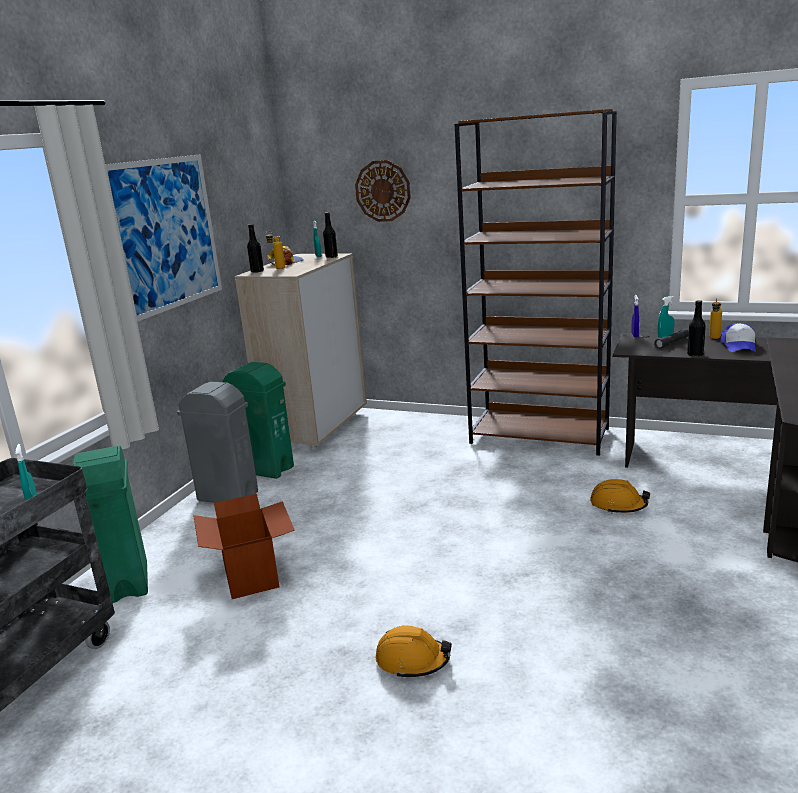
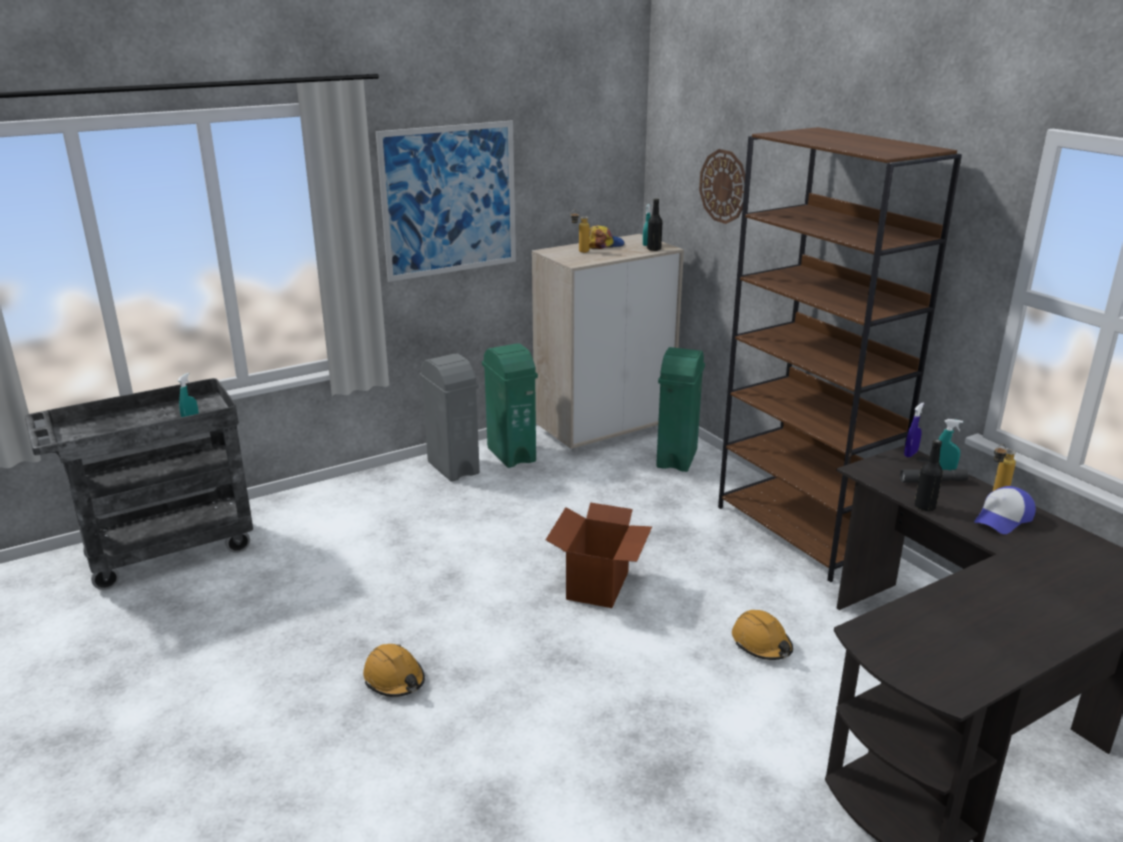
camera: 35 degrees right, 5 degrees up
(127, 583) = (305, 511): green trash can -> green trash can (676, 459)
(252, 575) = (383, 548): cardboard box -> cardboard box (599, 585)
(257, 271) = (558, 250): black bottle -> none

